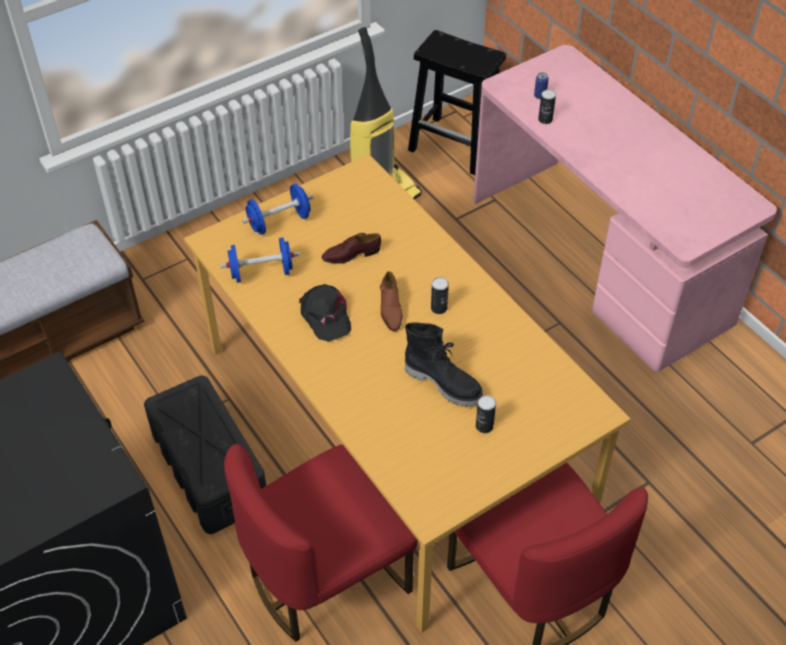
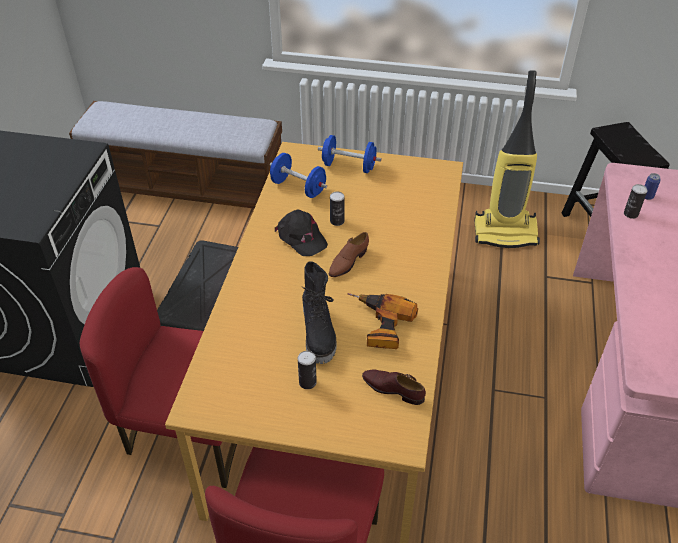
camera: 45 degrees right, 5 degrees down
(325, 316) = (301, 237): black cap -> black cap turned 60 degrees counterclockwise
(351, 254) = (368, 213): brown shoe -> brown shoe (393, 389)
(439, 308) = (381, 284): can -> can (337, 221)
(479, 342) = (380, 326): none -> power drill

